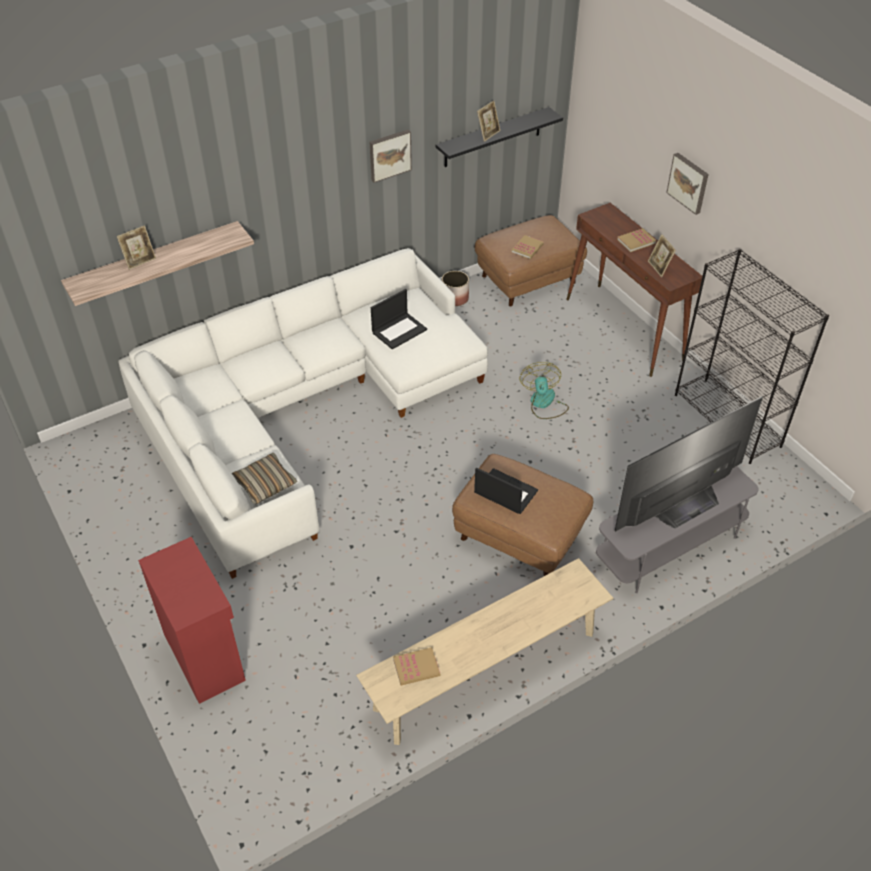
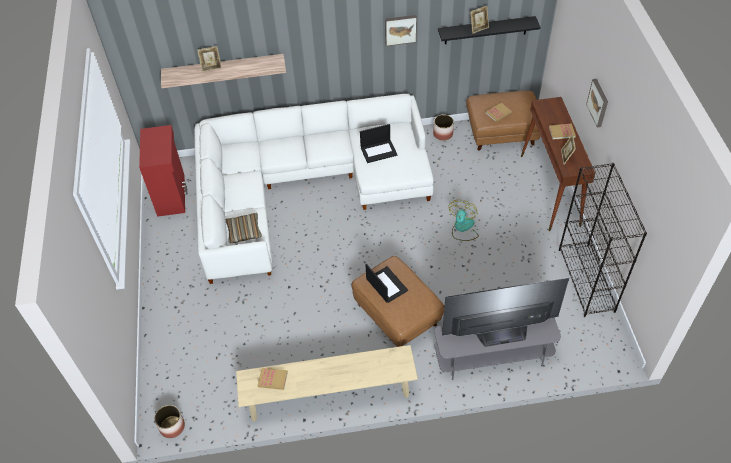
camera: 25 degrees right, 5 degrees up
(205, 655) = (173, 326): red cabinet -> red cabinet (172, 194)
(279, 798) = (172, 426): none -> planter

